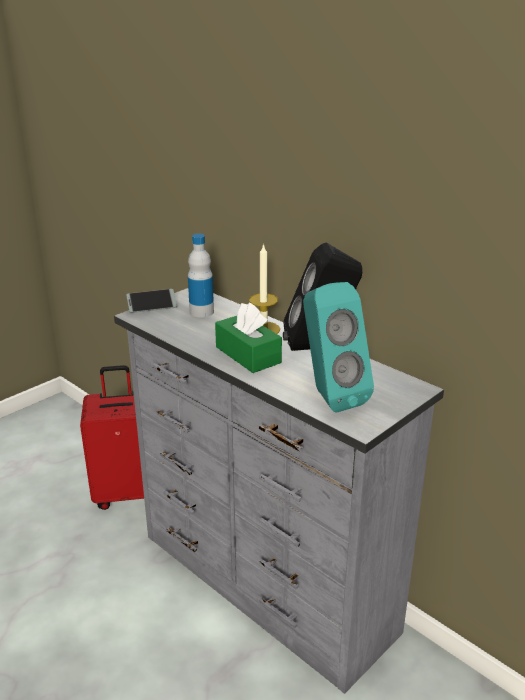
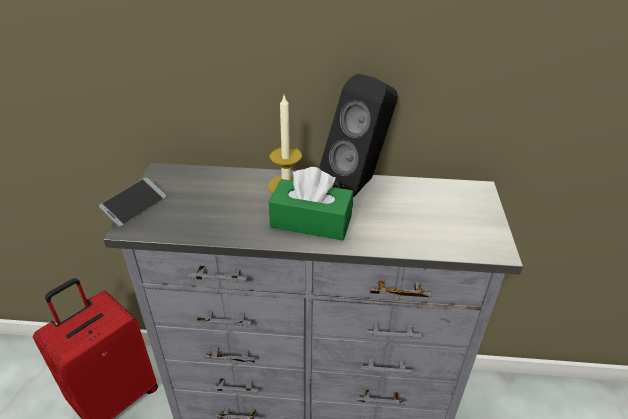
camera: 40 degrees left, 10 degrees up
(201, 312) = (200, 191): bottle -> none
(329, 396) = (435, 232): turquoise speaker -> none

